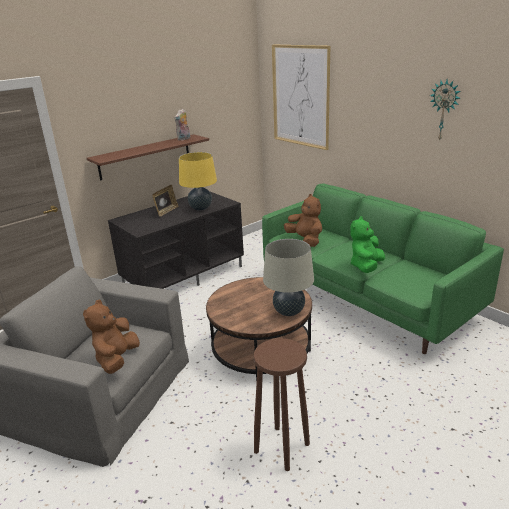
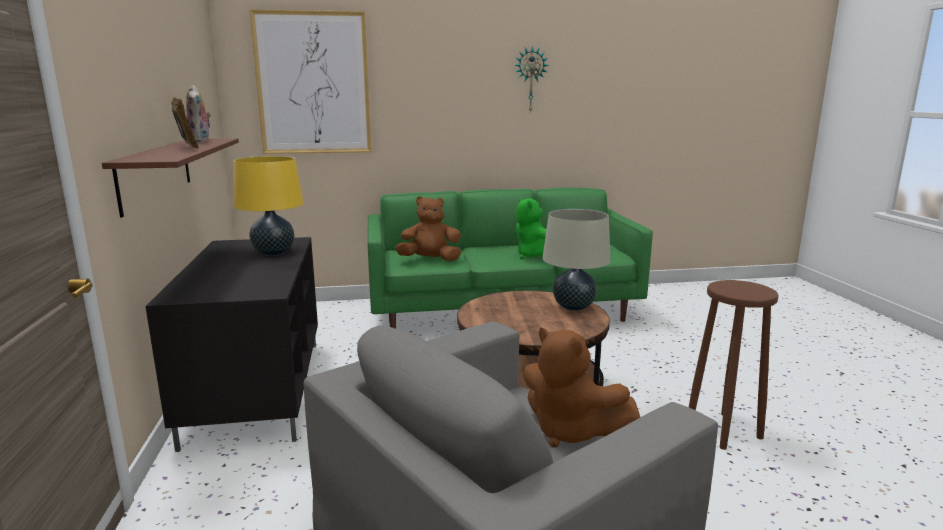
camera: 60 degrees left, 10 degrees down
(166, 211) = (228, 269): picture frame -> picture frame (187, 147)

